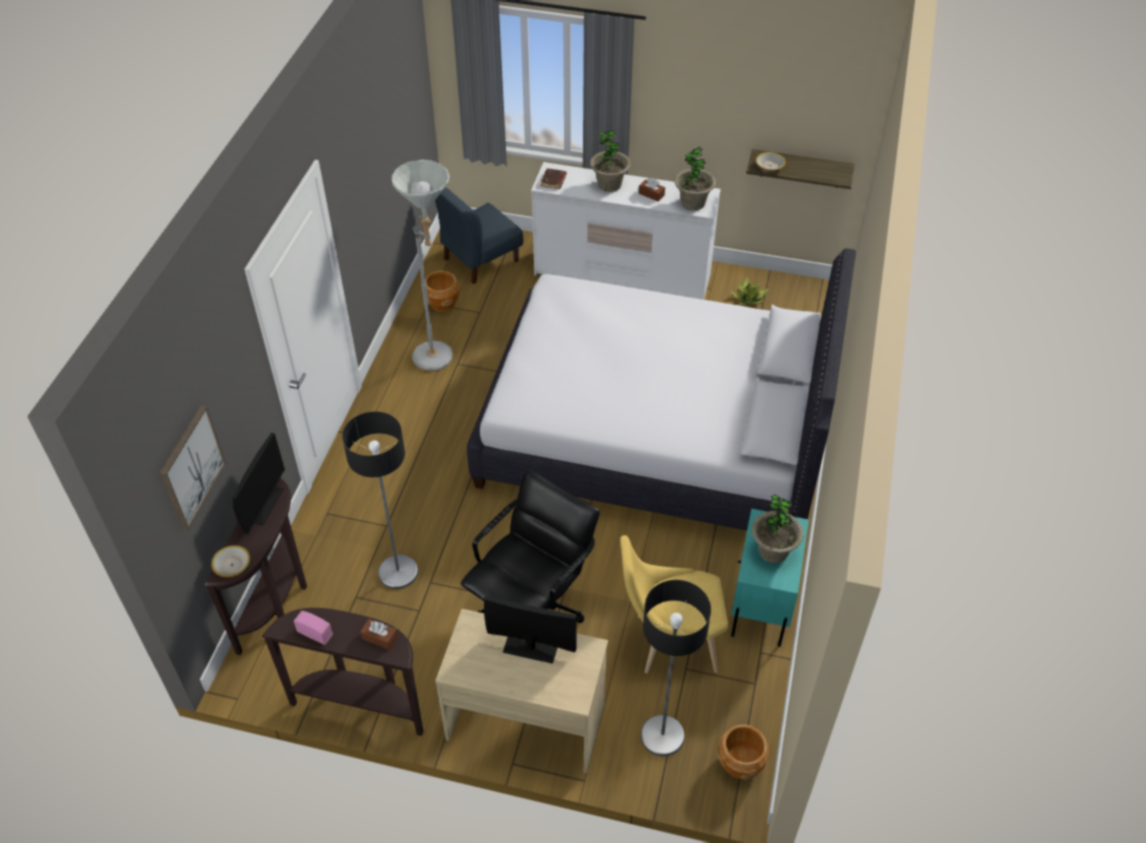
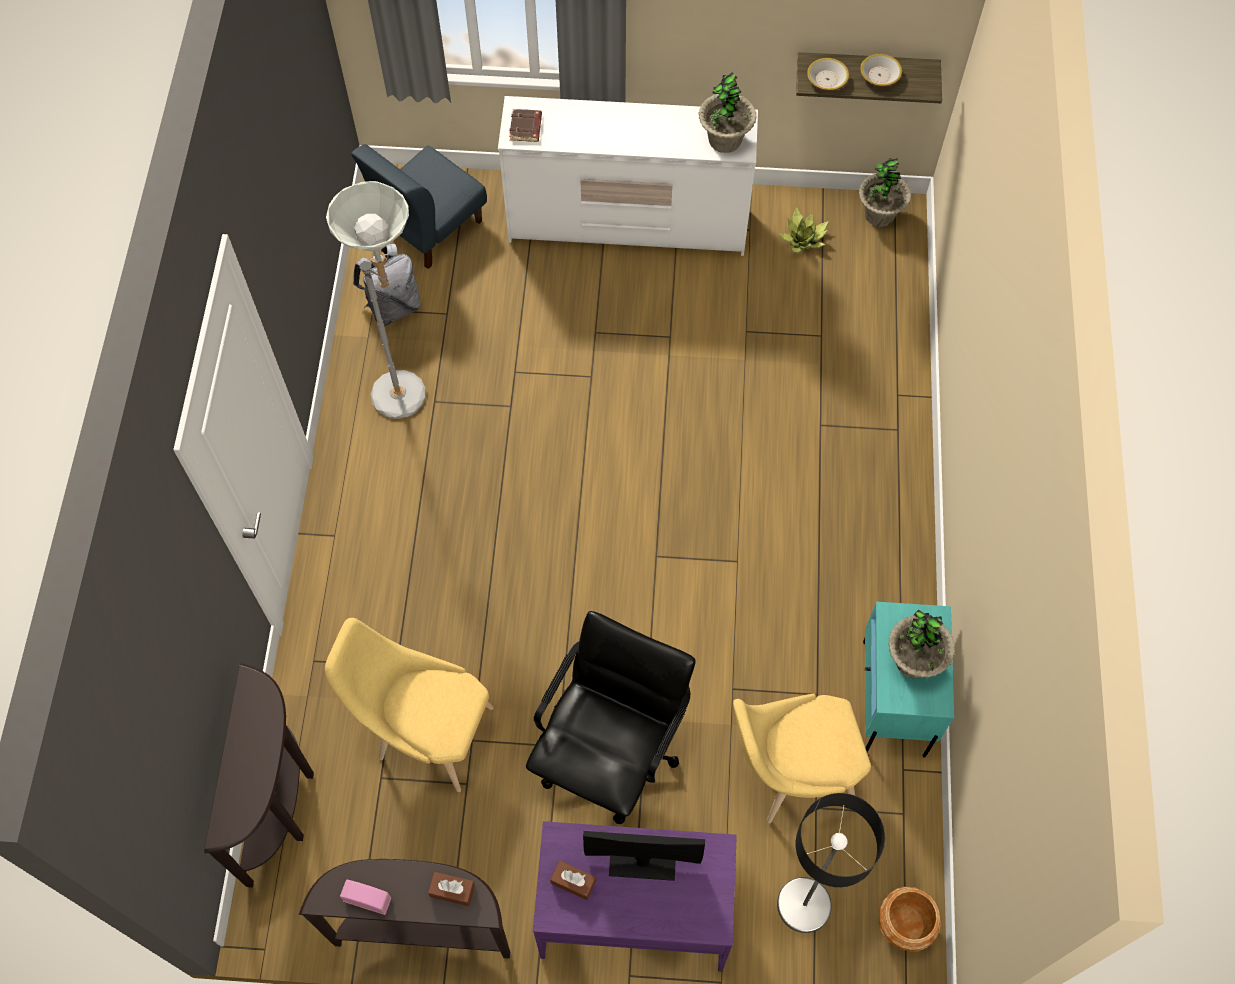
camera: 10 degrees left, 15 degrees up
(191, 467) = (164, 736): picture -> none
(232, 565) = (233, 817): bowl -> bowl (879, 75)
(263, 504) = (250, 717): monitor -> none
(398, 572) = (427, 732): floor lamp -> yellow chair
(442, 303) = (393, 306): brown planter -> grey backpack
(525, 720) = (633, 914): beige desk -> purple desk
(609, 184) = (604, 123): potted plant -> potted plant (879, 214)
(651, 194) = (665, 132): brown tissue box -> brown tissue box (573, 882)
(655, 434) = (717, 471): white bed -> none

